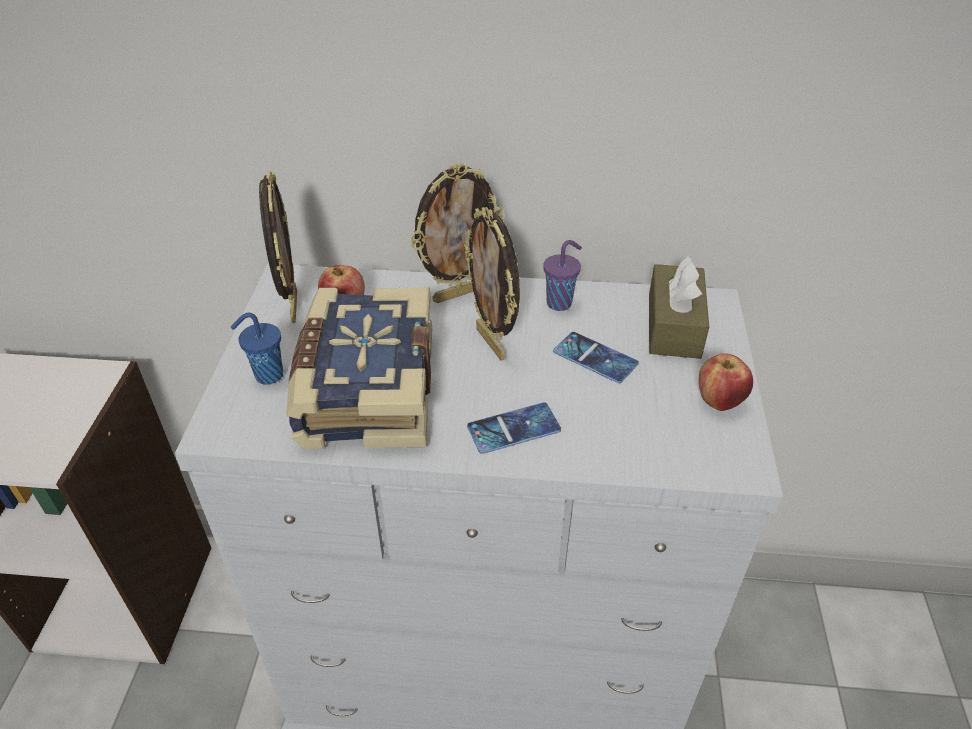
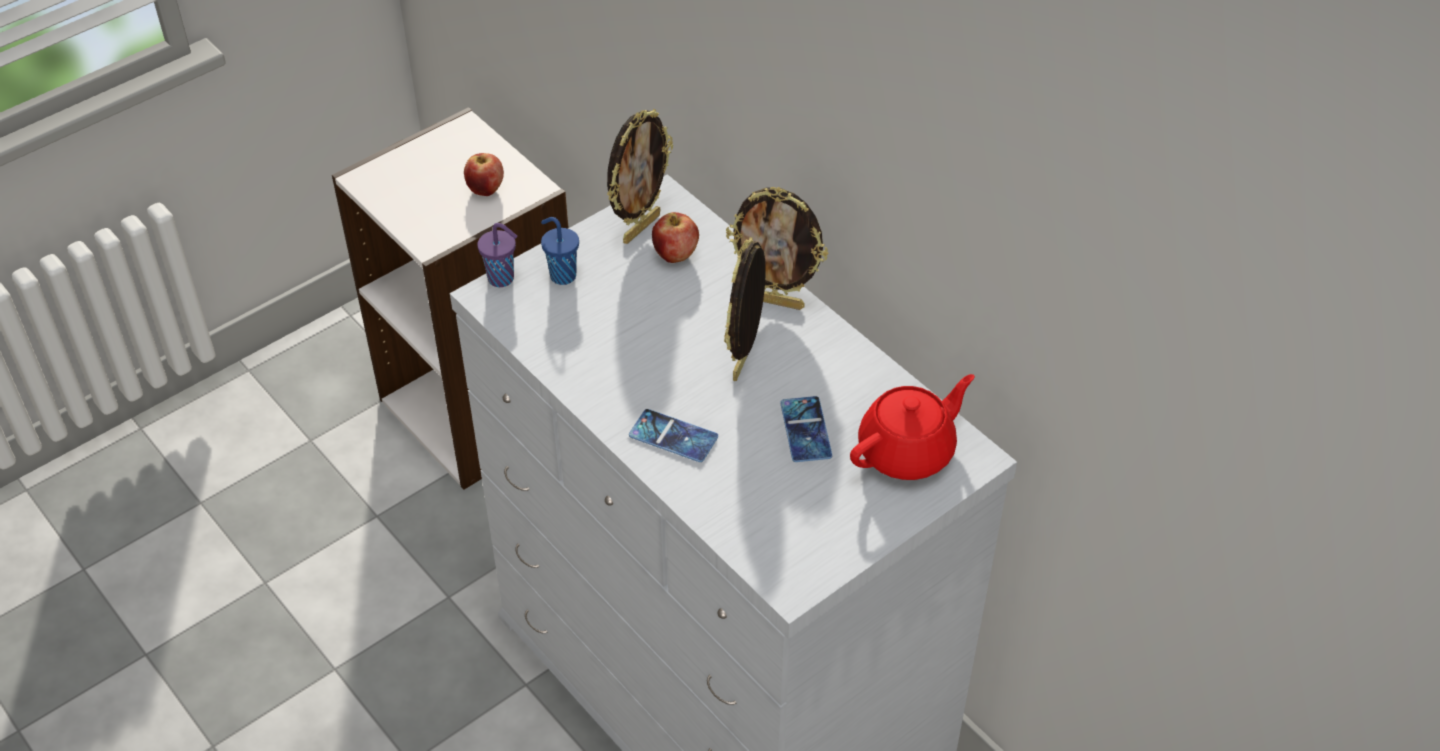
camera: 45 degrees right, 5 degrees up
(365, 388) = (612, 332): book -> none
(560, 303) = (845, 366): purple cup -> purple cup (502, 279)
(673, 326) = (908, 451): brown tissue box -> red teapot
(719, 401) = (849, 531): apple -> apple (486, 190)

